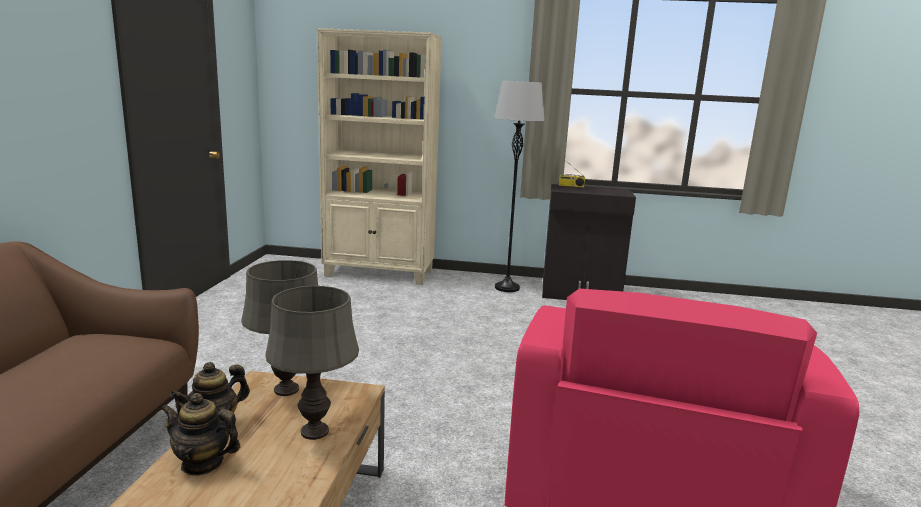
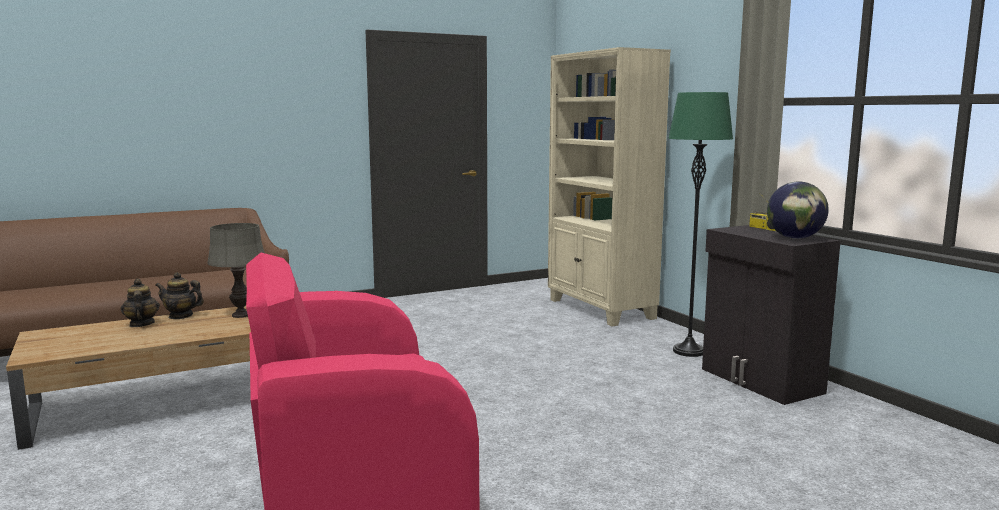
camera: 55 degrees right, 5 degrees down
(315, 431) = (196, 332): grey table lamp -> none
(507, 288) = (689, 351): grey floor lamp -> green floor lamp
(612, 191) = (795, 238): none -> globe

